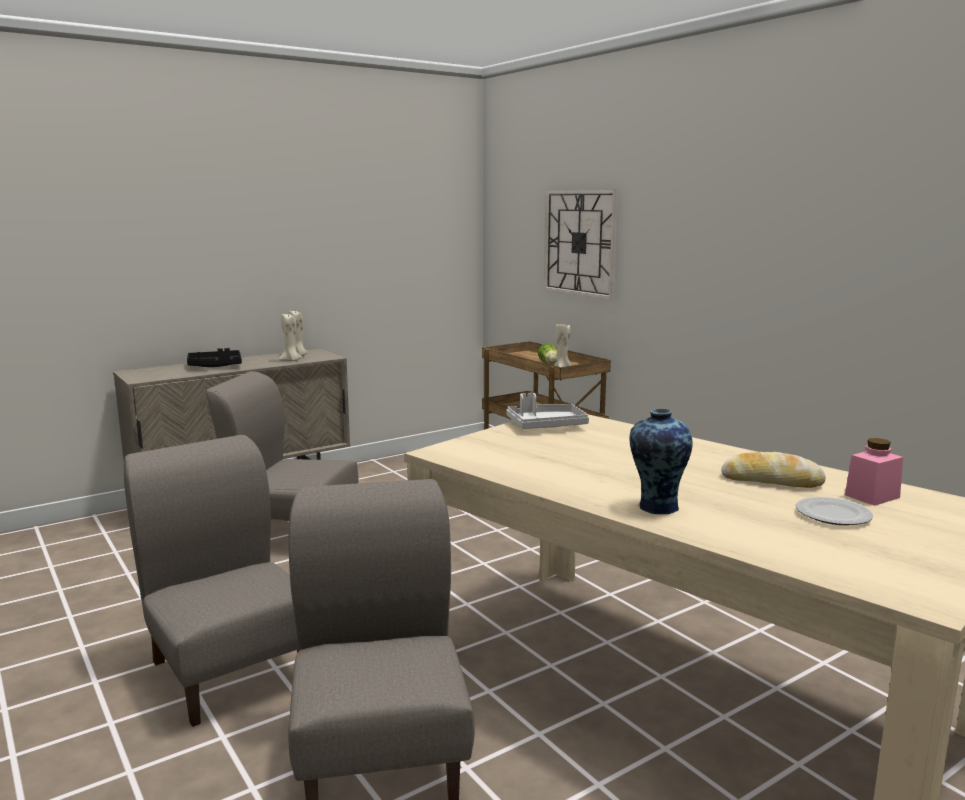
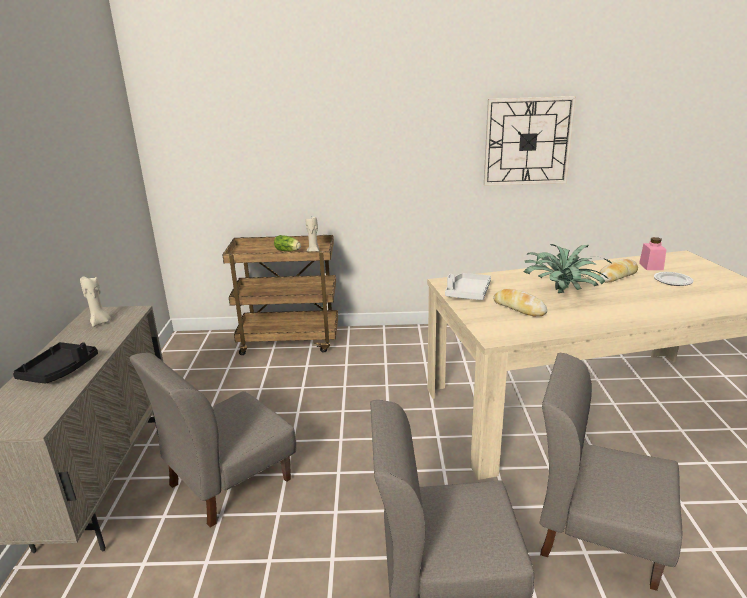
camera: 55 degrees left, 10 degrees up
(291, 361) = (115, 329): beige candle -> none
(541, 450) = (519, 308): none -> bread
(580, 242) = (280, 148): wall clock -> wall clock (527, 141)
(627, 463) = (563, 294): none -> potted plant
(656, 507) = (642, 310): vase -> none

